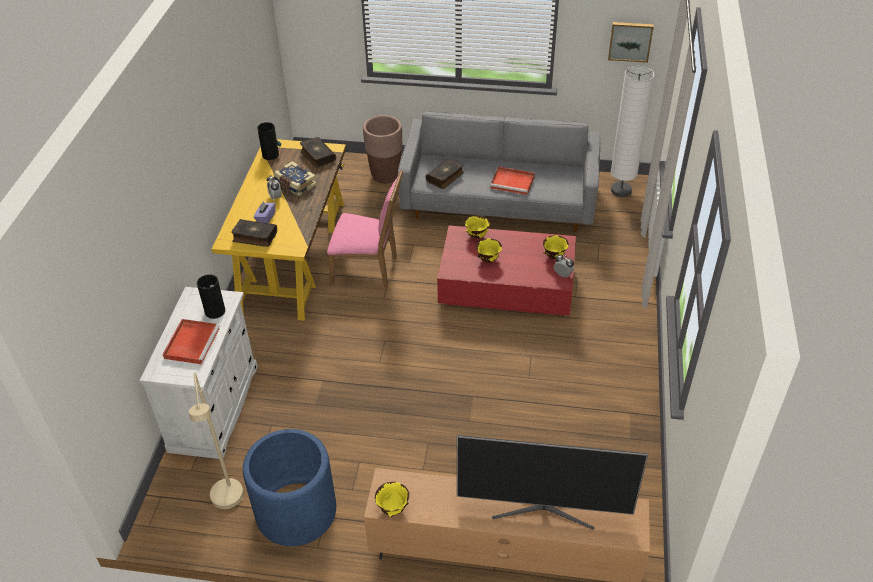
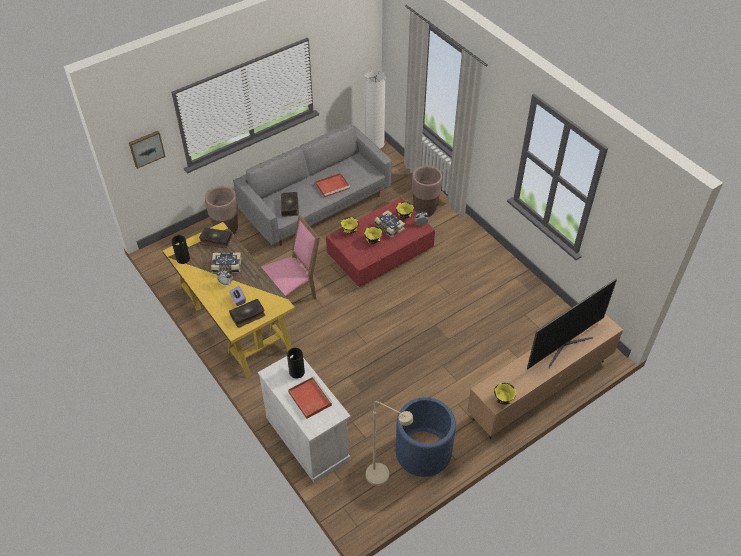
camera: 45 degrees left, 5 degrees up
(522, 257) = (389, 228): none -> book
(610, 275) = (424, 210): none -> brown planter
(630, 41) = (355, 58): picture -> picture (146, 148)

